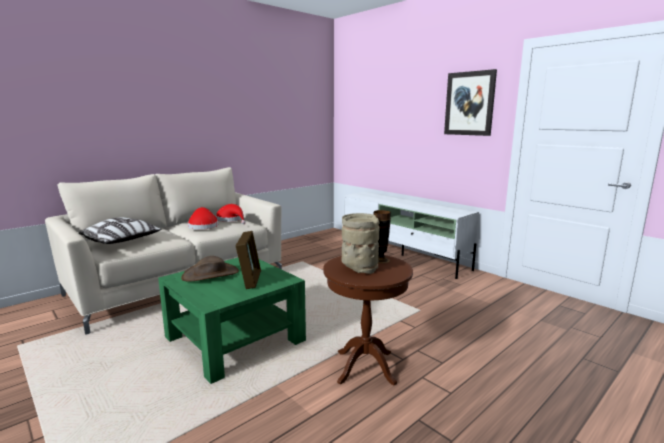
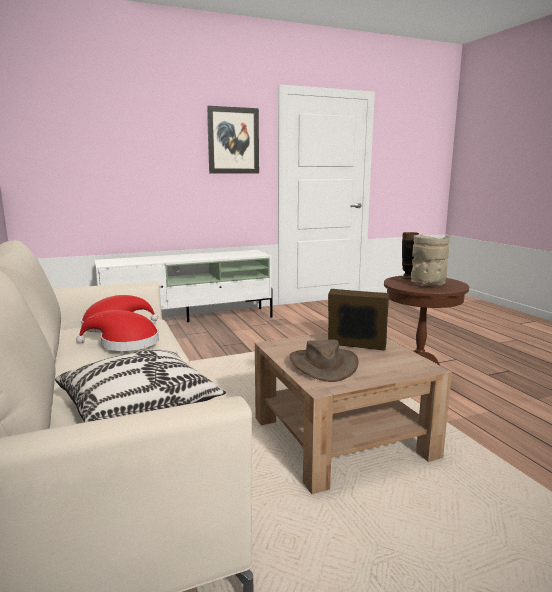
camera: 70 degrees left, 0 degrees up
(234, 339) = (342, 437): green coffee table -> brown coffee table

